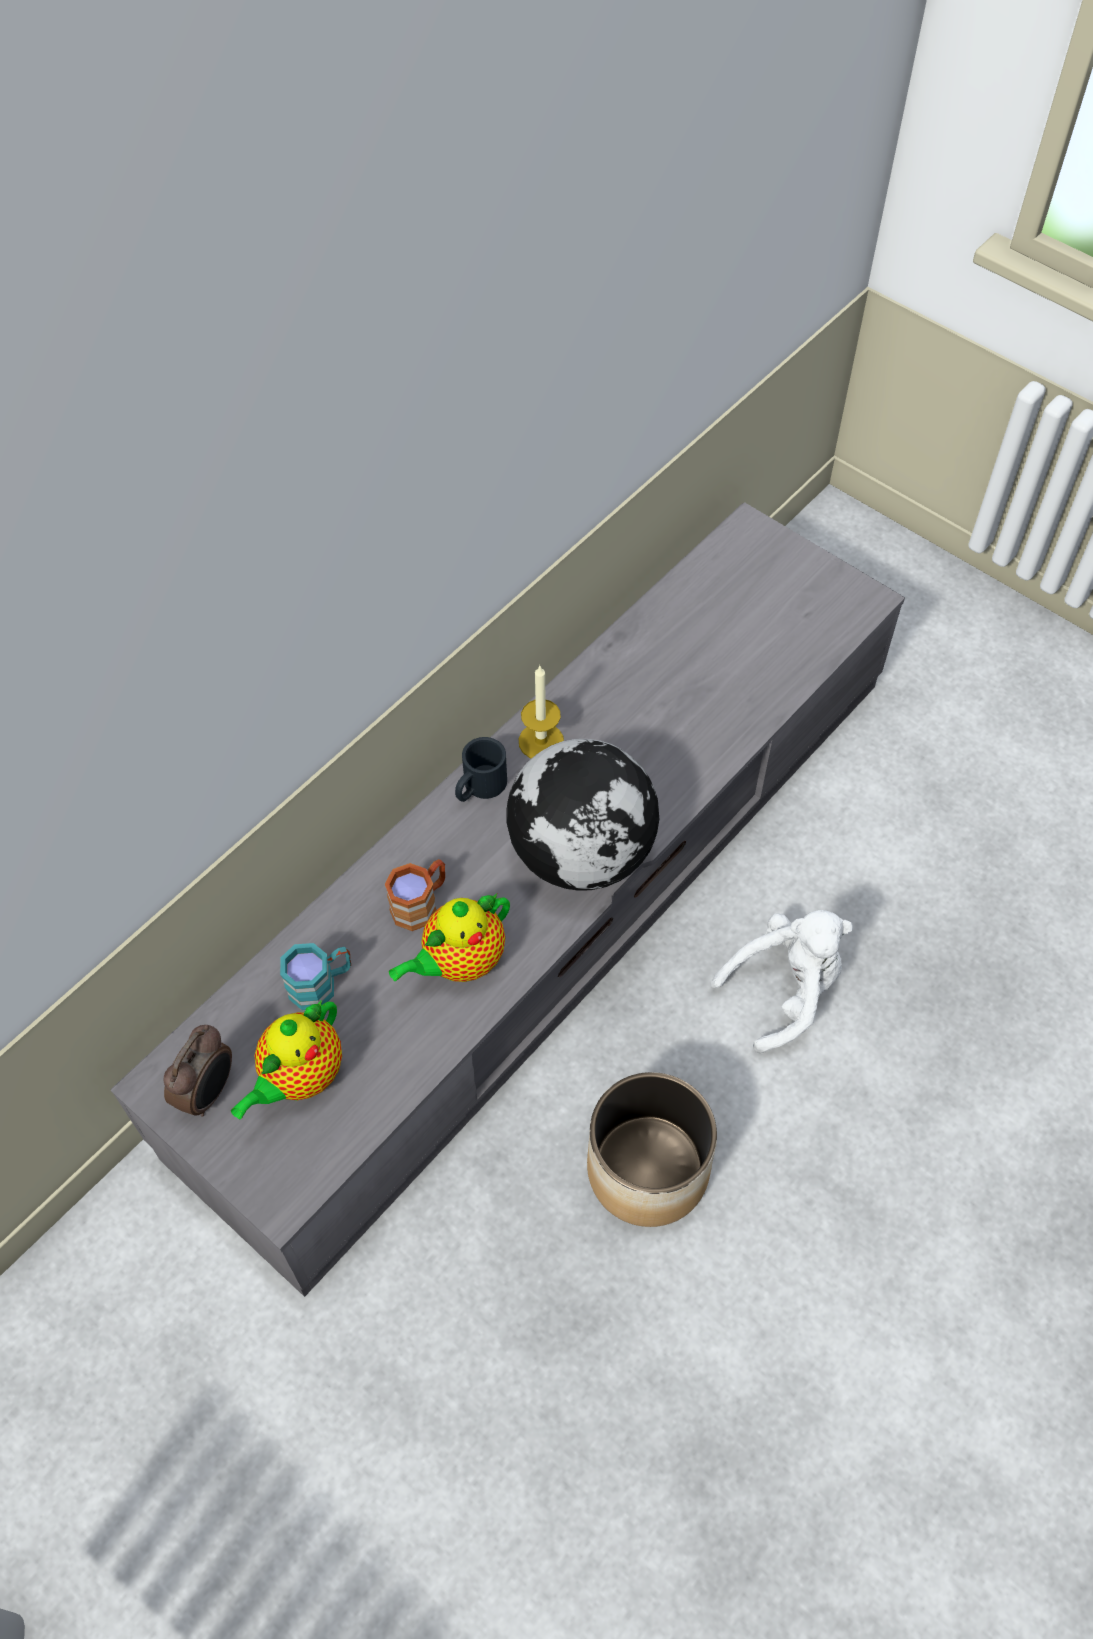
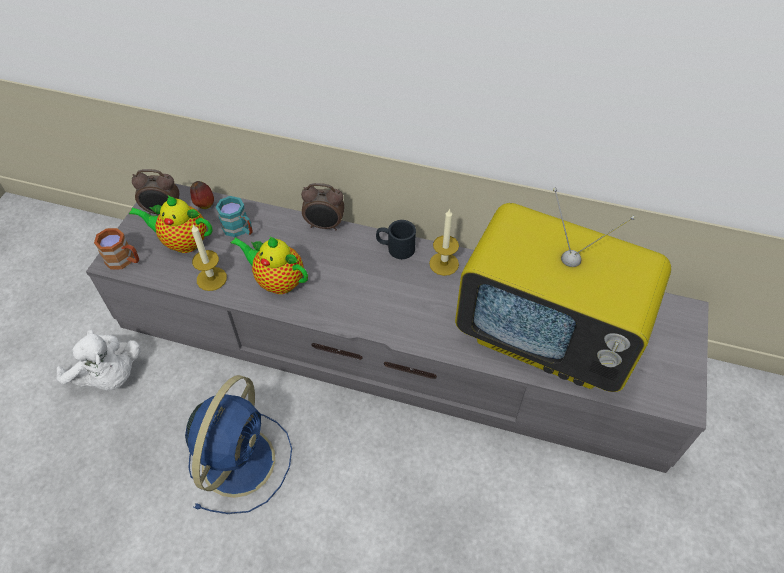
camera: 65 degrees right, 5 degrees down
(231, 1022) = (204, 205): none -> apple
(383, 862) = (325, 226): none -> alarm clock
(405, 1053) = (211, 279): none -> candle
(421, 903) = (307, 251): brown mug -> brown mug (124, 261)
(583, 853) = (377, 312): globe -> none
(646, 1169) = (240, 458): planter -> blue fan
(717, 682) = (547, 337): none -> television
(784, 991) = (392, 496): white plush toy -> white plush toy (109, 377)

